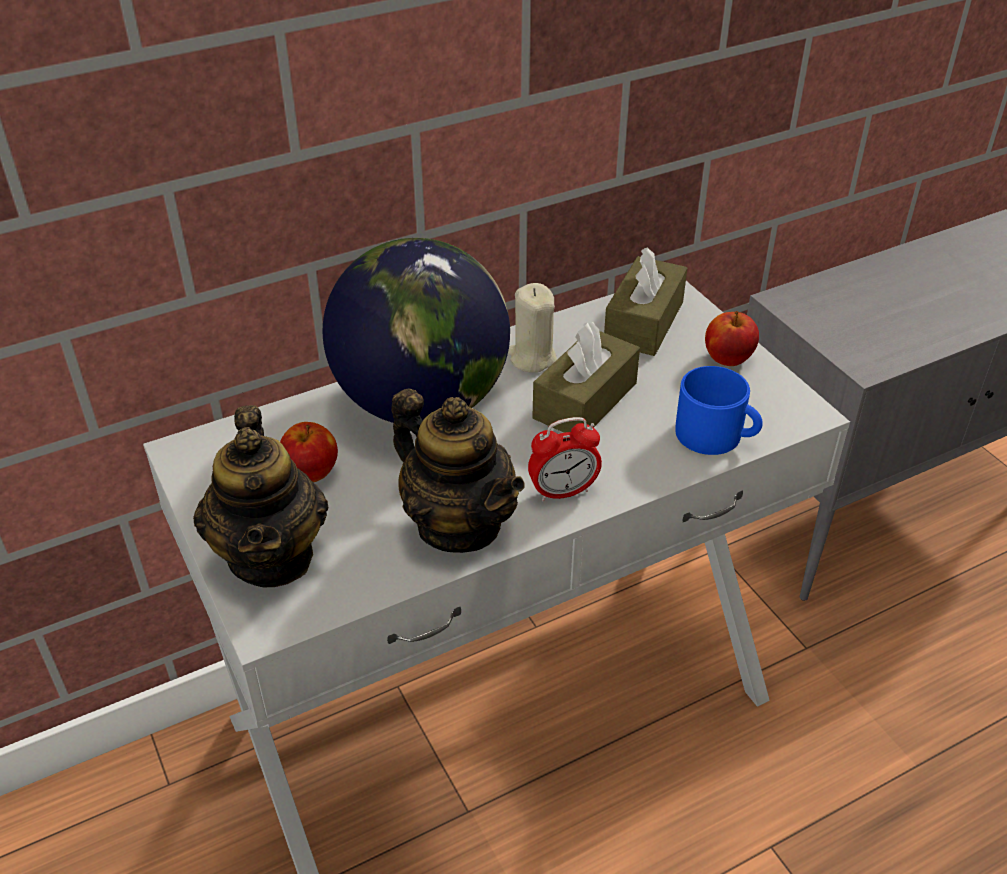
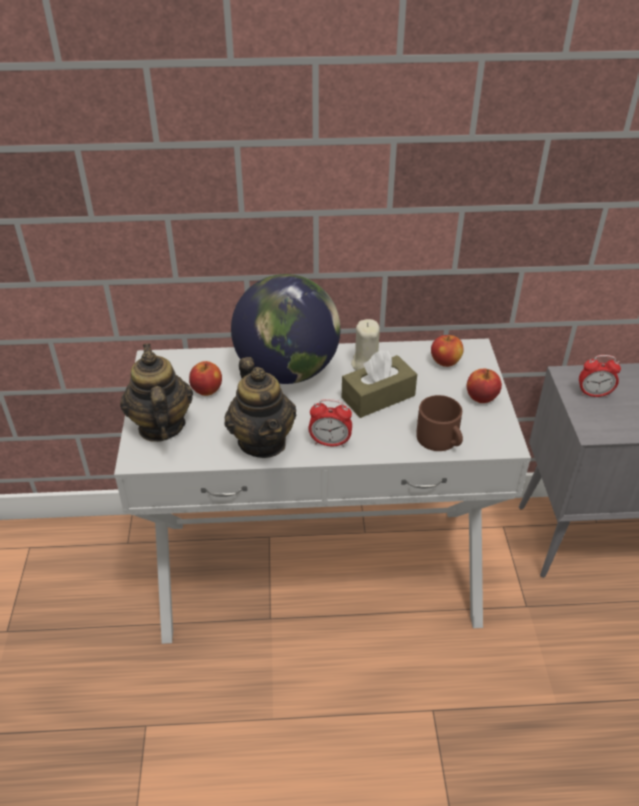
camera: 25 degrees right, 0 degrees up
(272, 556) = (161, 426): teapot -> teapot turned 150 degrees clockwise
(644, 322) = (445, 362): brown tissue box -> apple
(716, 435) = (440, 440): blue mug -> brown mug
(833, 315) = (594, 394): none -> alarm clock

